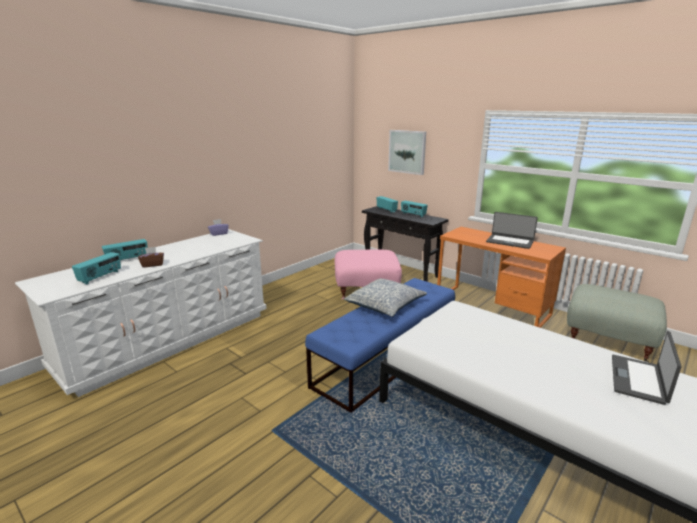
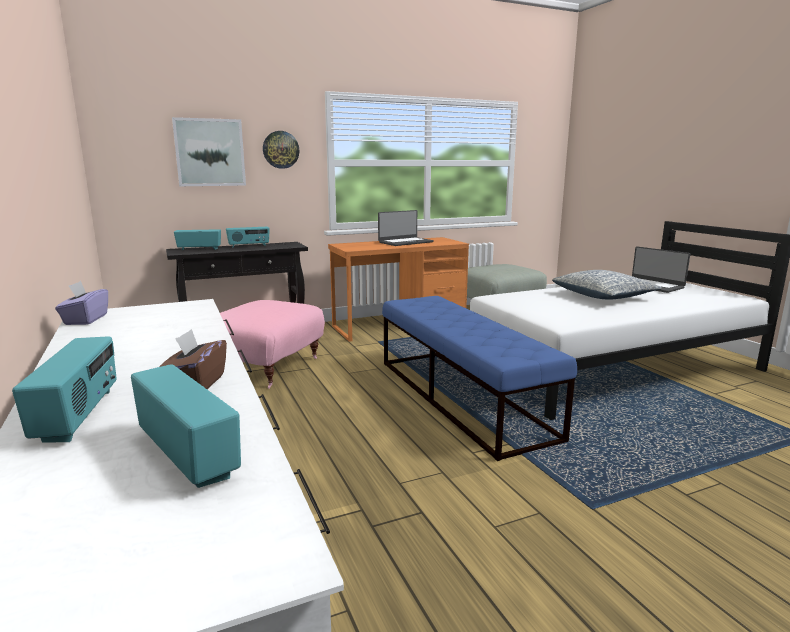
camera: 65 degrees left, 5 degrees down
(385, 305) = (453, 323): pillow -> pillow (603, 296)
(448, 153) = (281, 149): none -> wall clock

